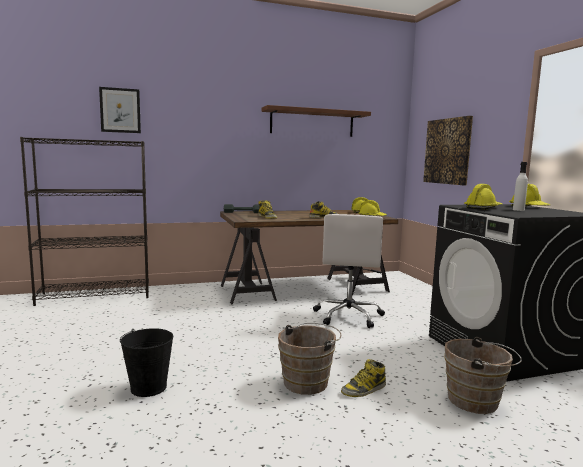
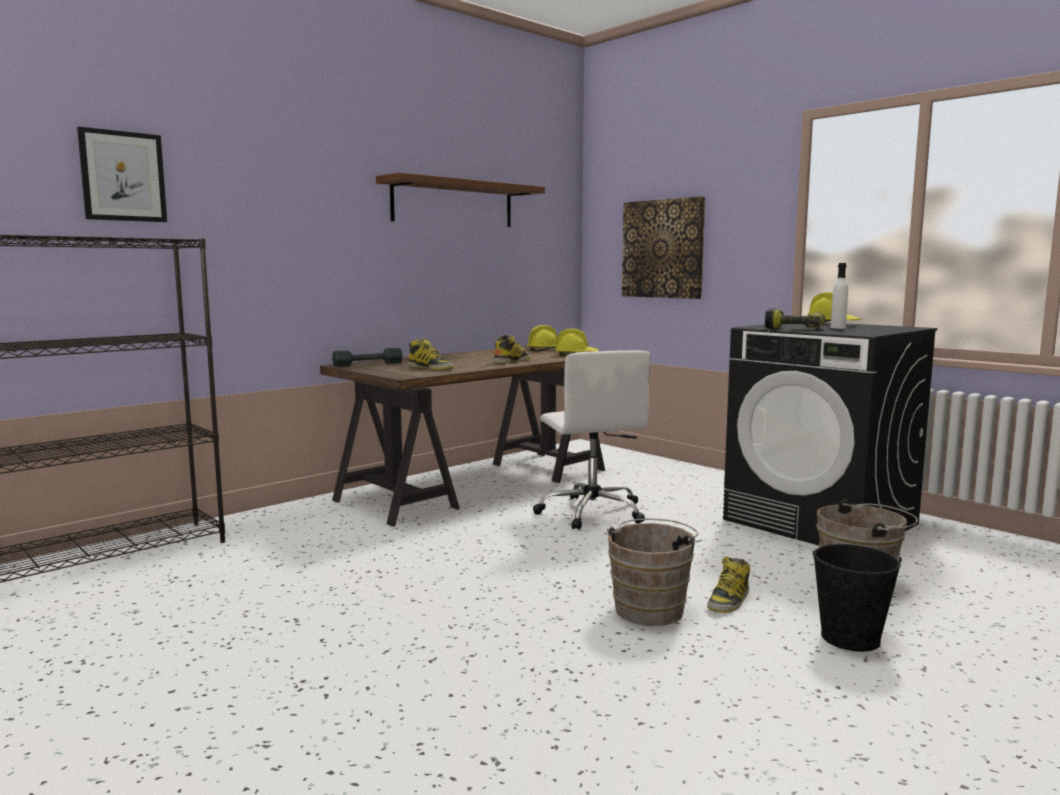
camera: 25 degrees left, 0 degrees up
(149, 387) = (434, 673): black bucket -> black bucket (850, 638)
(483, 208) = (796, 328): yellow hard hat -> power drill

